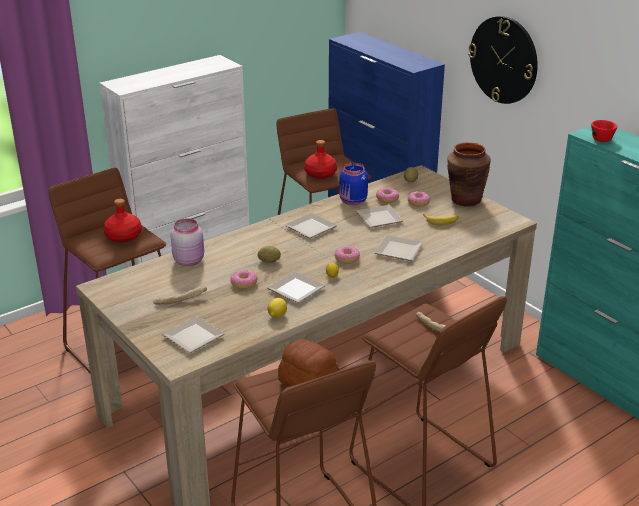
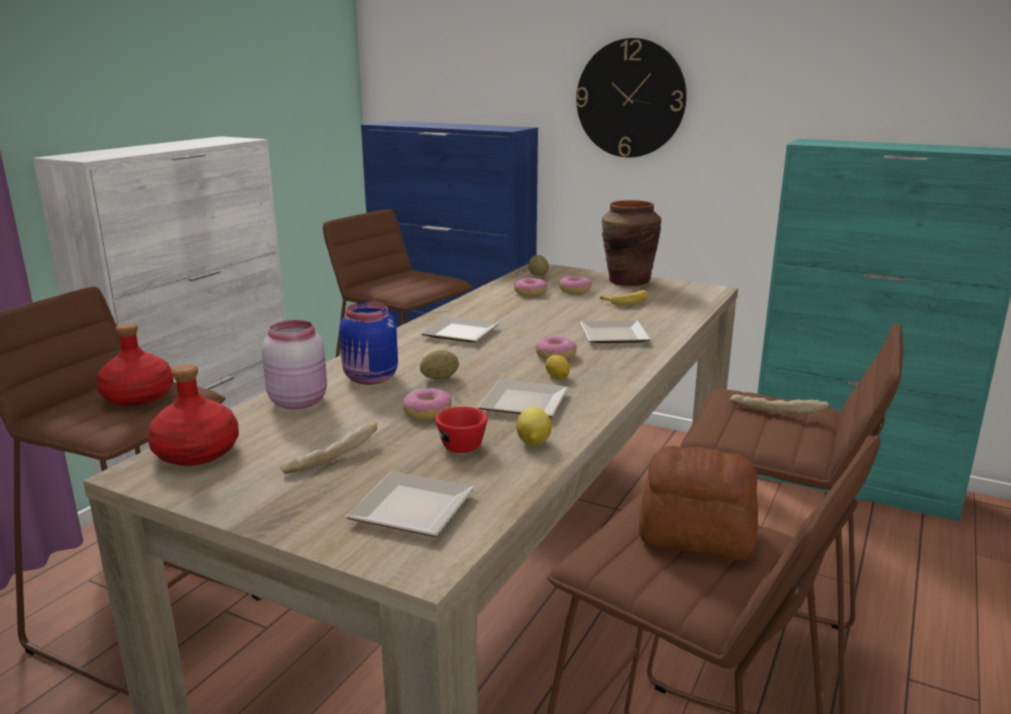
camera: 25 degrees left, 10 degrees down
(320, 173) = (405, 288): red bottle -> red bottle (197, 452)
(352, 201) = (488, 301): blue jar -> blue jar (370, 379)
(381, 219) = (548, 311): plate -> none
(600, 138) = (828, 143): red cup -> red cup (459, 443)

